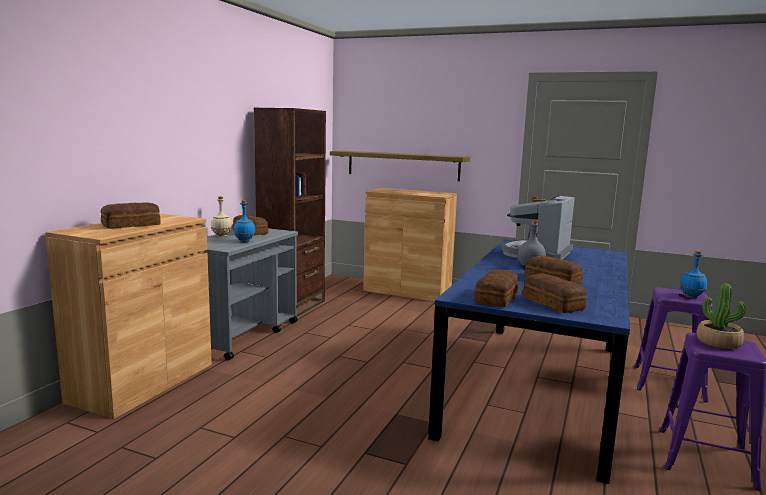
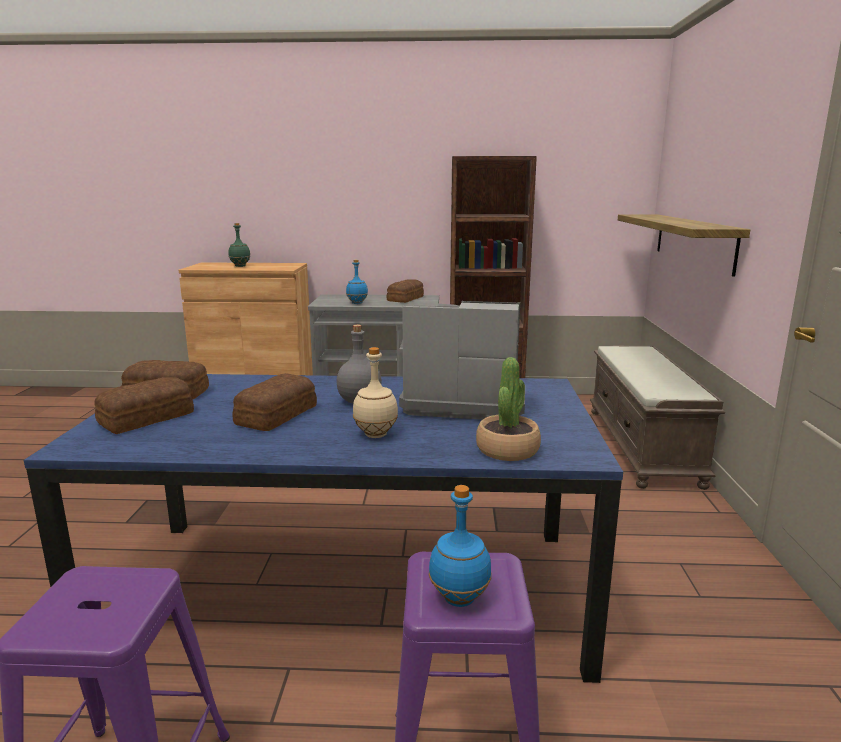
camera: 70 degrees right, 5 degrees up
(132, 225) = (240, 266): bread -> green bottle
(221, 236) = (372, 296): beige bottle -> beige bottle (375, 435)
(407, 291) = (643, 446): brown cabinet -> brown bench
(718, 342) = (111, 597): potted plant -> potted plant (507, 450)

